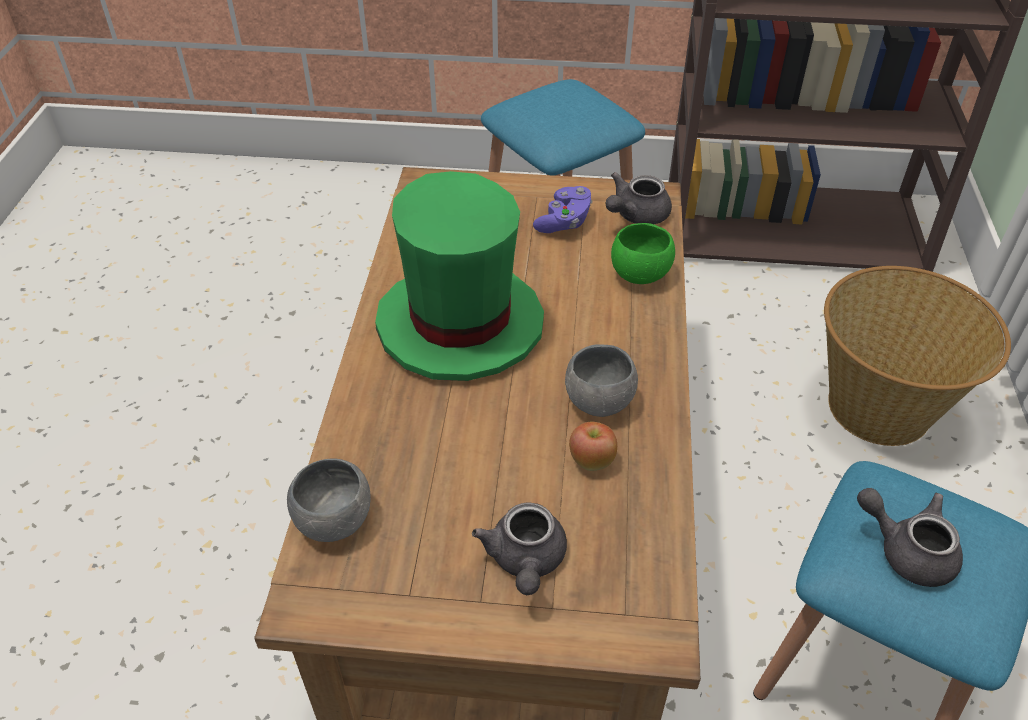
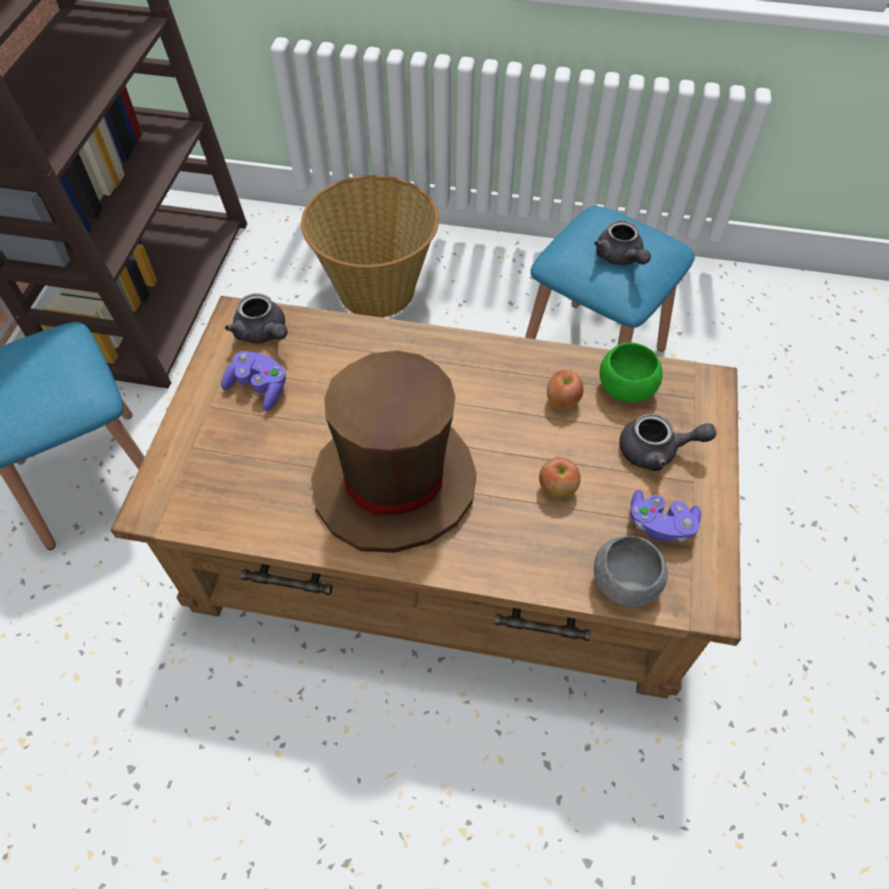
camera: 85 degrees left, 10 degrees up
(413, 559) = (660, 524): none -> purple game controller
(459, 325) = (395, 483): green hat -> brown hat
(460, 457) = (557, 489): none -> apple
(599, 400) = (499, 389): grey bowl -> none
(640, 273) = (347, 342): green bowl -> green bowl (626, 388)
(907, 550) = (620, 258): grey teapot -> grey teapot turned 60 degrees counterclockwise

